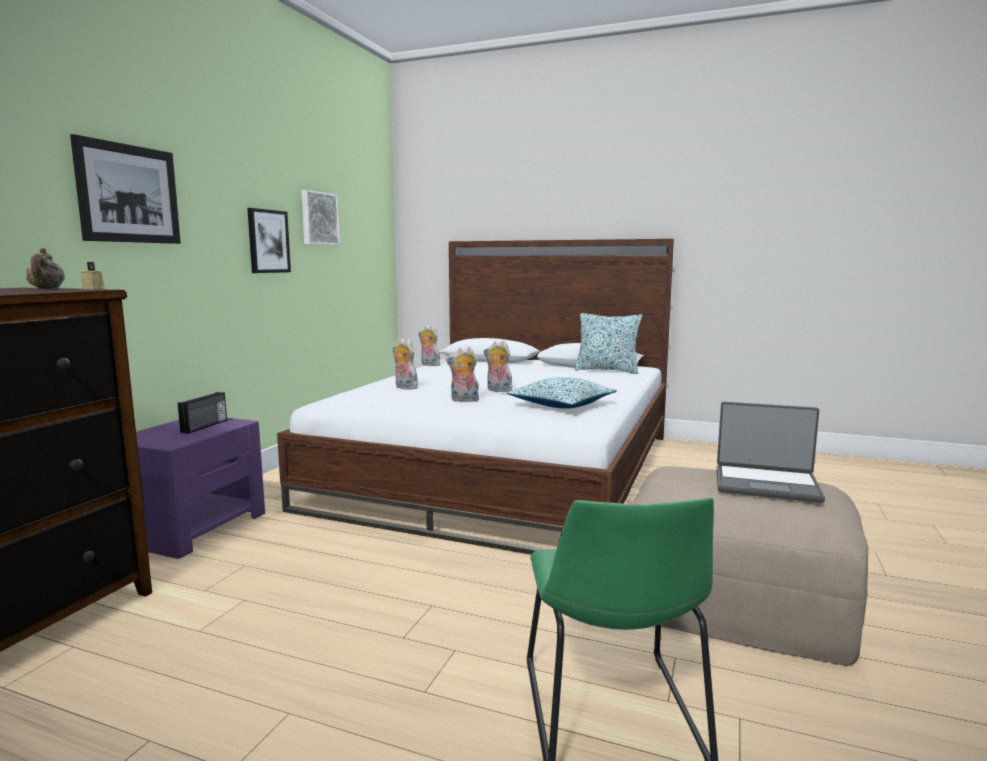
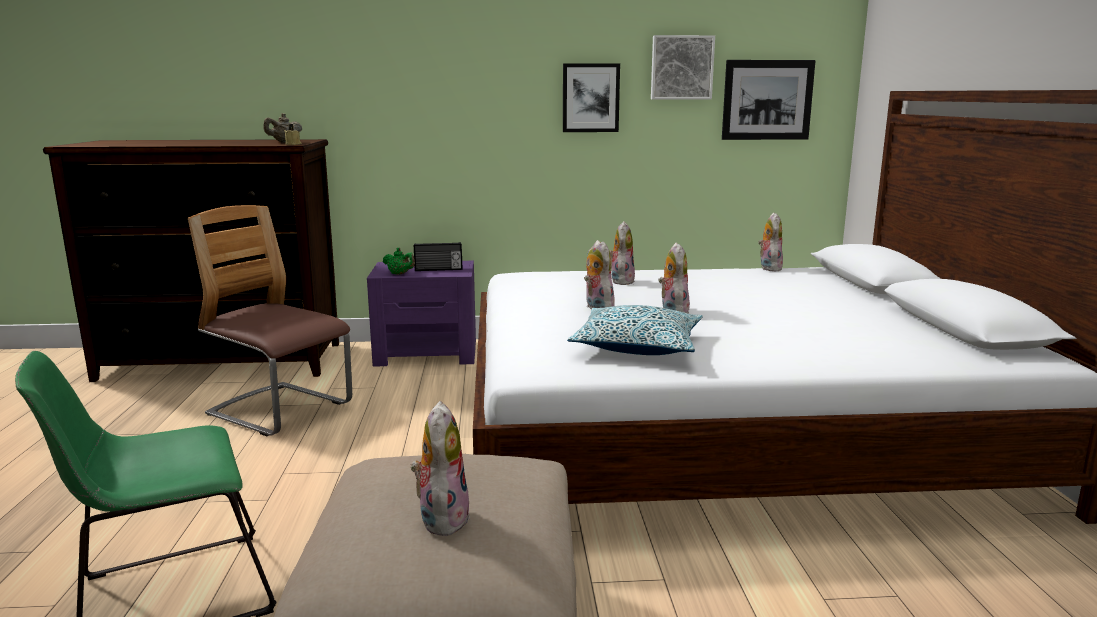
camera: 65 degrees right, 5 degrees up
(129, 194) = (423, 62): picture -> picture (767, 100)
(187, 439) = (399, 274): none -> green teapot
(225, 627) = (280, 410): none -> chair
(607, 370) = (943, 341): pillow -> none
(766, 484) = (441, 517): laptop -> plush toy

